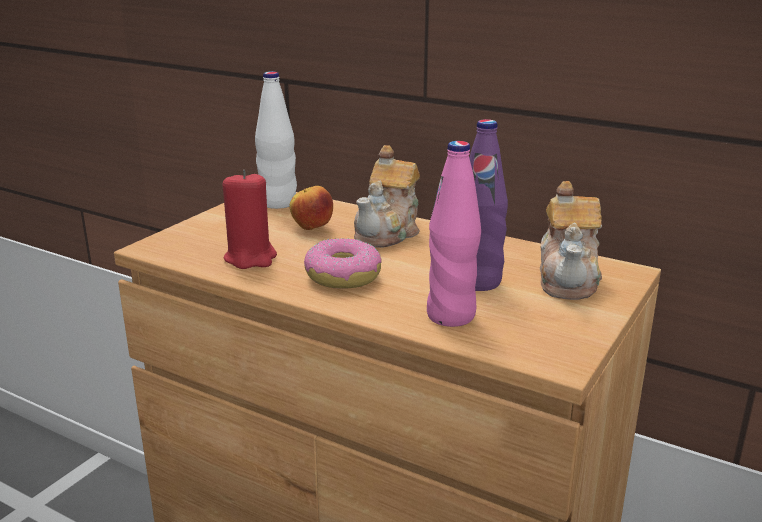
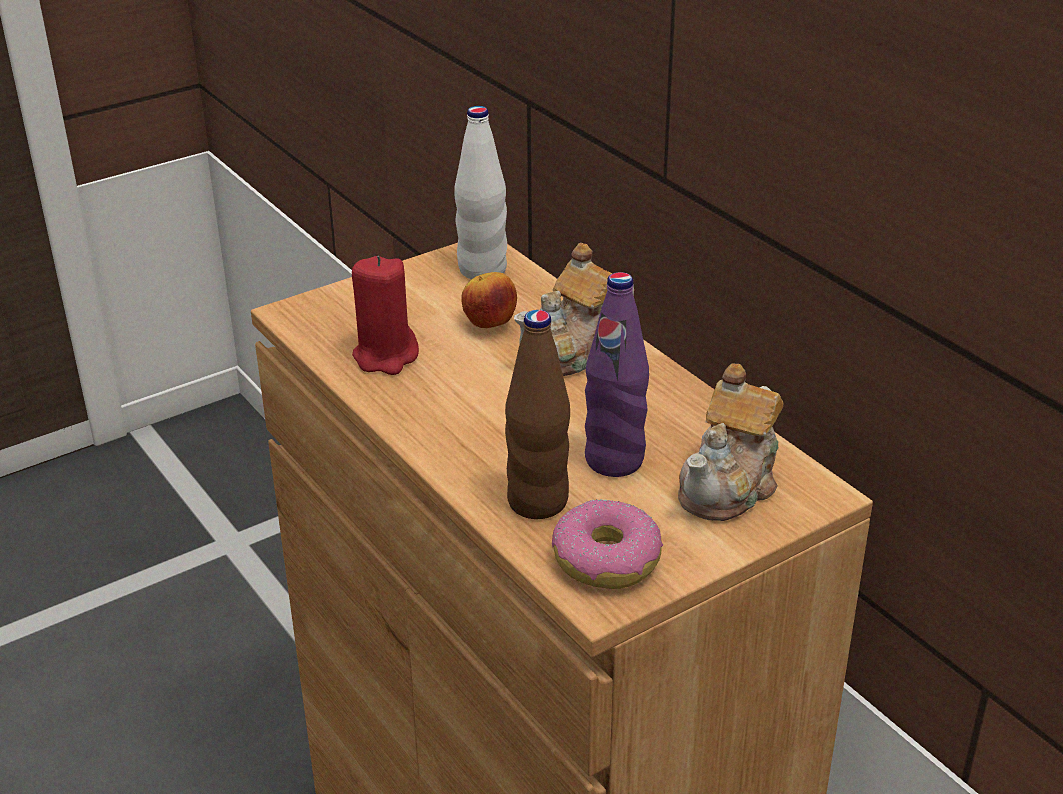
camera: 25 degrees right, 10 degrees up
(342, 276) = (465, 411): donut -> donut (606, 559)
(451, 316) = (538, 502): pink bottle -> brown bottle

